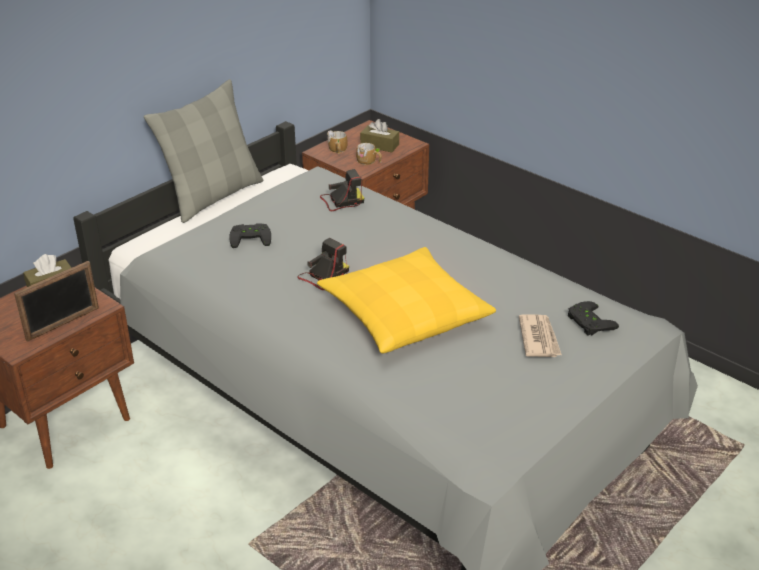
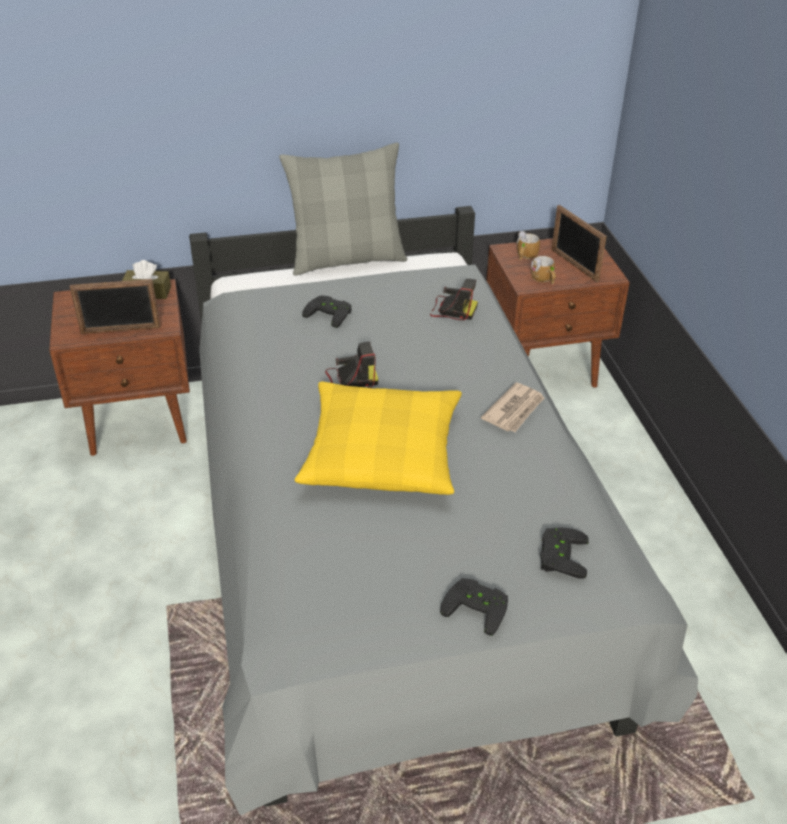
camera: 35 degrees right, 5 degrees up
(379, 145) = (574, 265): brown tissue box -> picture frame
(539, 338) = (484, 546): newspaper -> newspaper (514, 410)
(576, 374) = (478, 606): none -> black game controller

